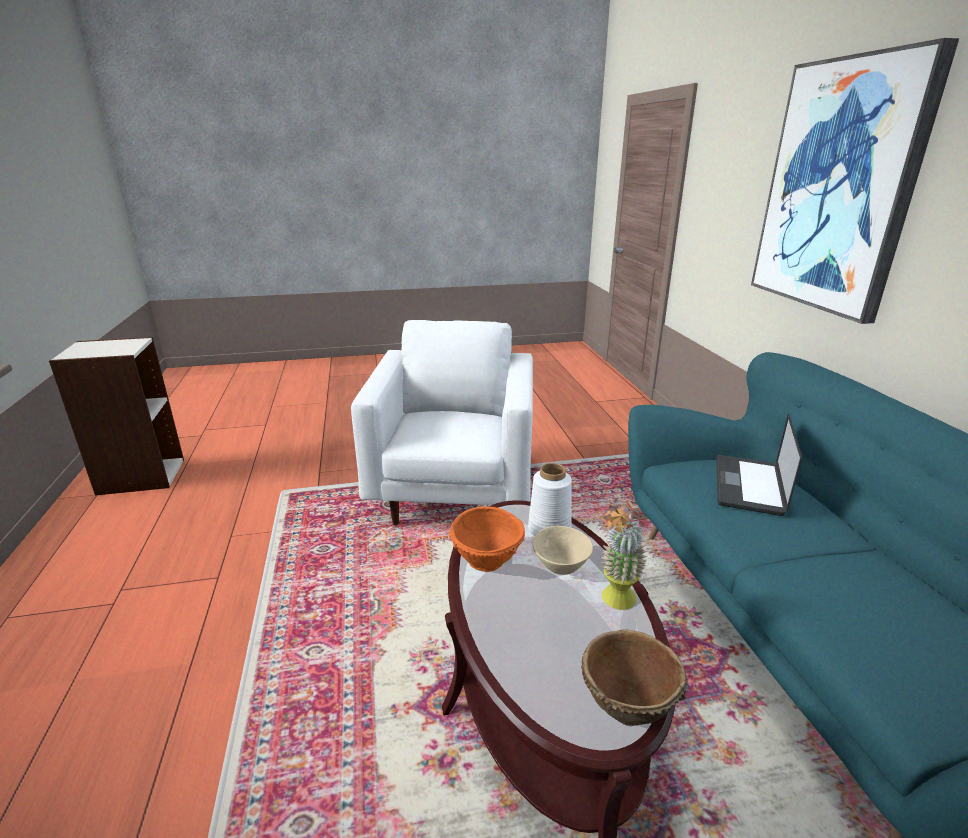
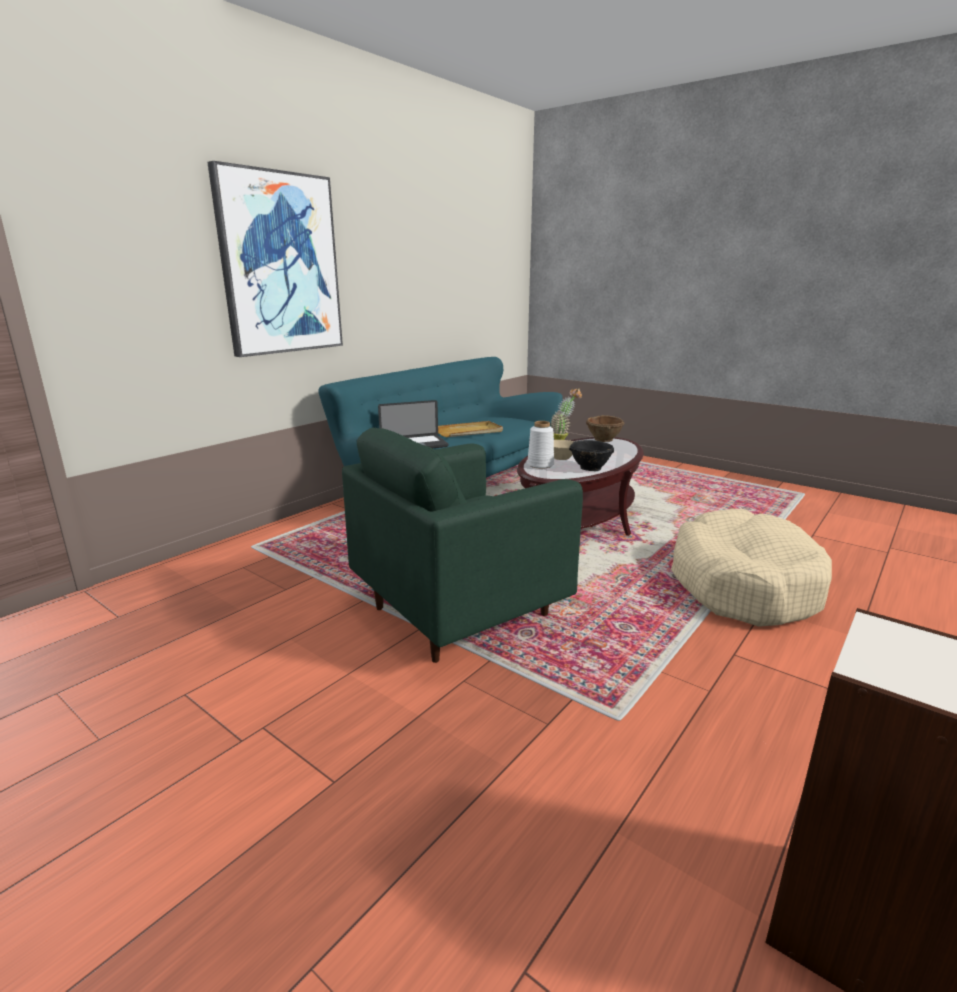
camera: 130 degrees left, 5 degrees down
(224, 696) = (743, 584): none -> beige dog bed
(454, 492) = (459, 612): white armchair -> green armchair
(487, 561) = (590, 468): orange bowl -> black bowl
(822, 566) = (469, 432): none -> beige tray

